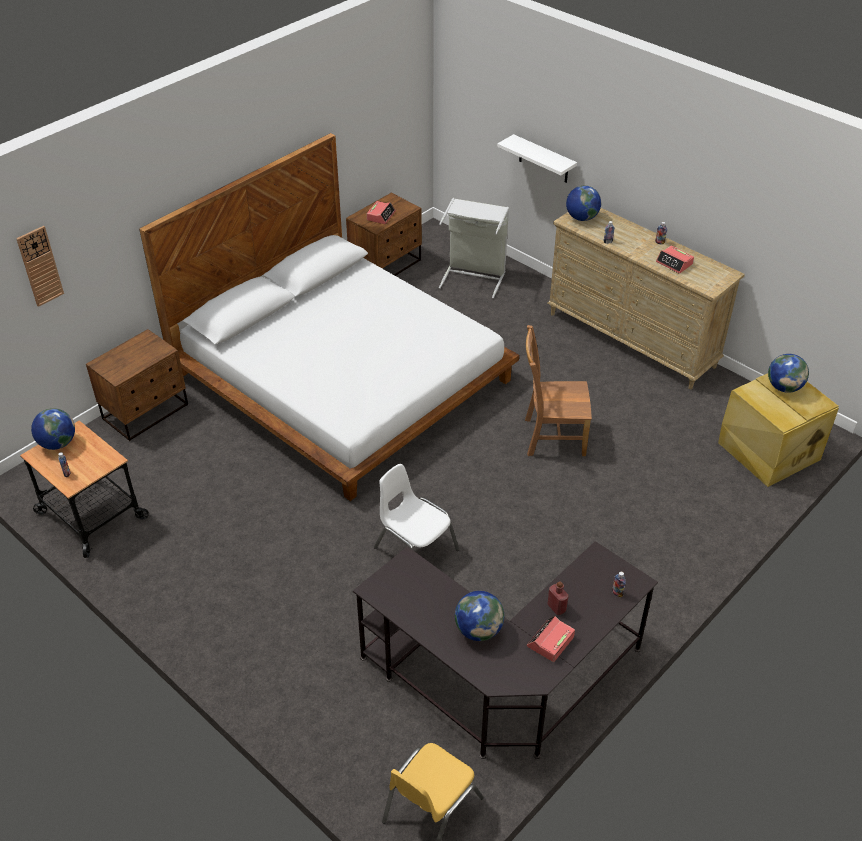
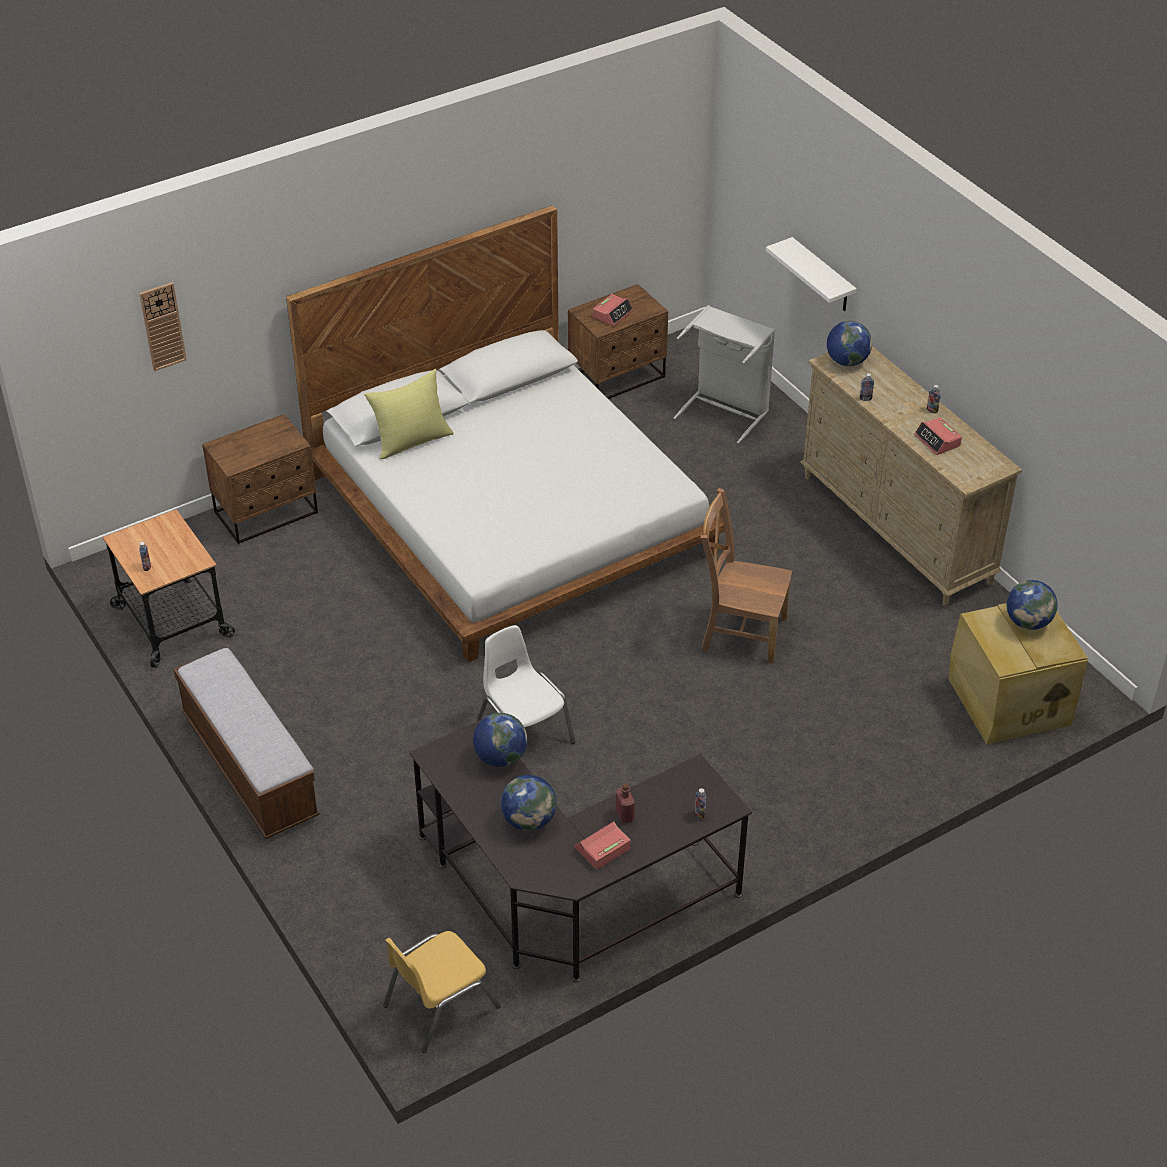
camera: 15 degrees right, 0 degrees up
(58, 443) = (146, 531): globe -> globe (500, 757)
(195, 627) = (250, 767): none -> bench
(257, 333) = (411, 441): none -> yellow pillow

